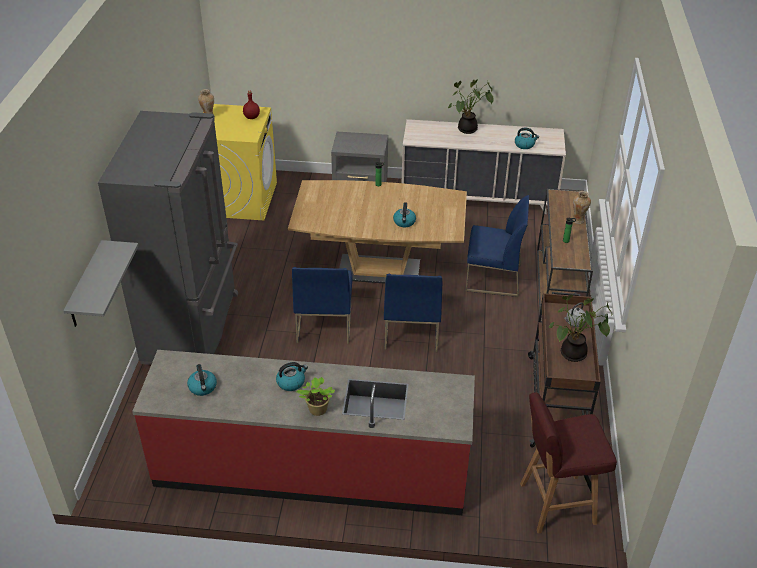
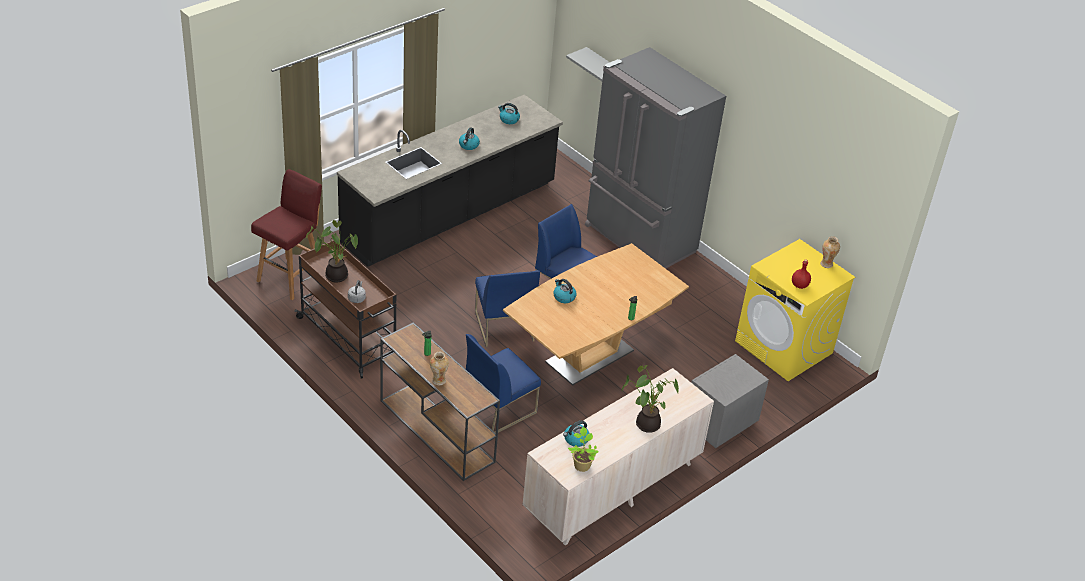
camera: 130 degrees right, 0 degrees up
(312, 469) = (450, 214): red counter -> black counter
(317, 410) = (436, 141): potted plant -> potted plant (581, 465)
(411, 330) = (503, 325): blue chair -> blue chair turned 150 degrees counterclockwise

